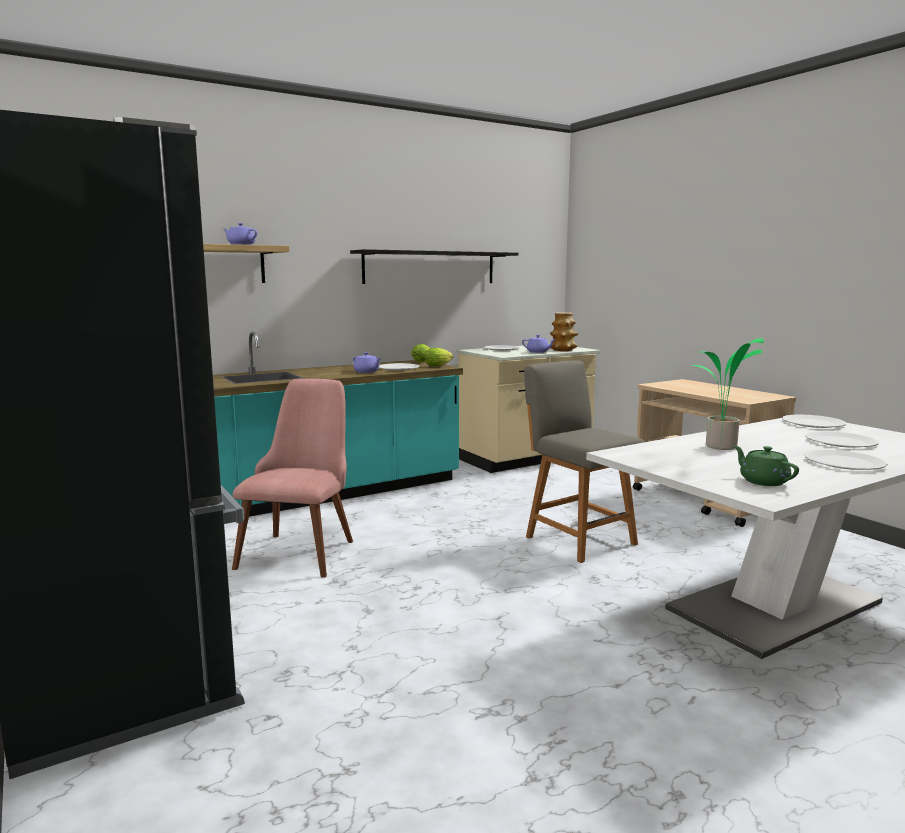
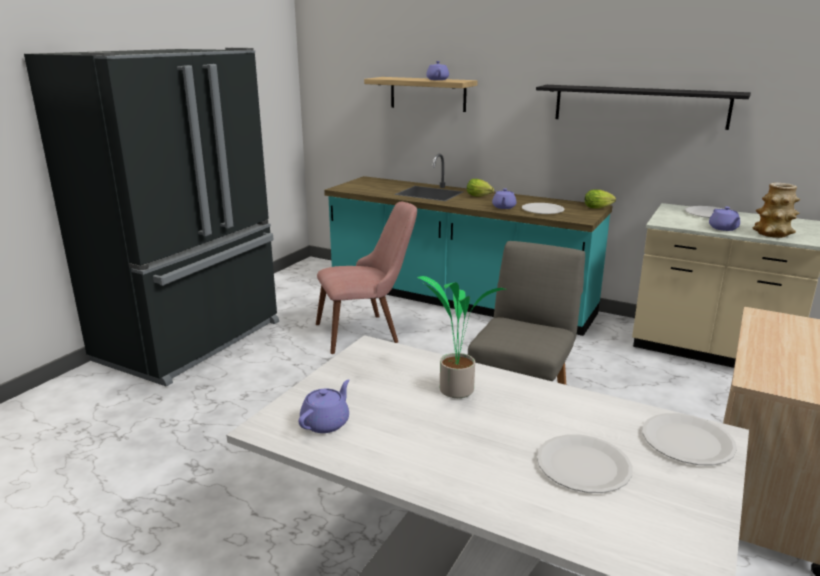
camera: 60 degrees right, 10 degrees up
(439, 366) = (584, 217): lettuce -> lettuce (480, 196)
(763, 481) = (326, 423): green teapot -> purple teapot
(844, 462) = (458, 469): white plate -> none

